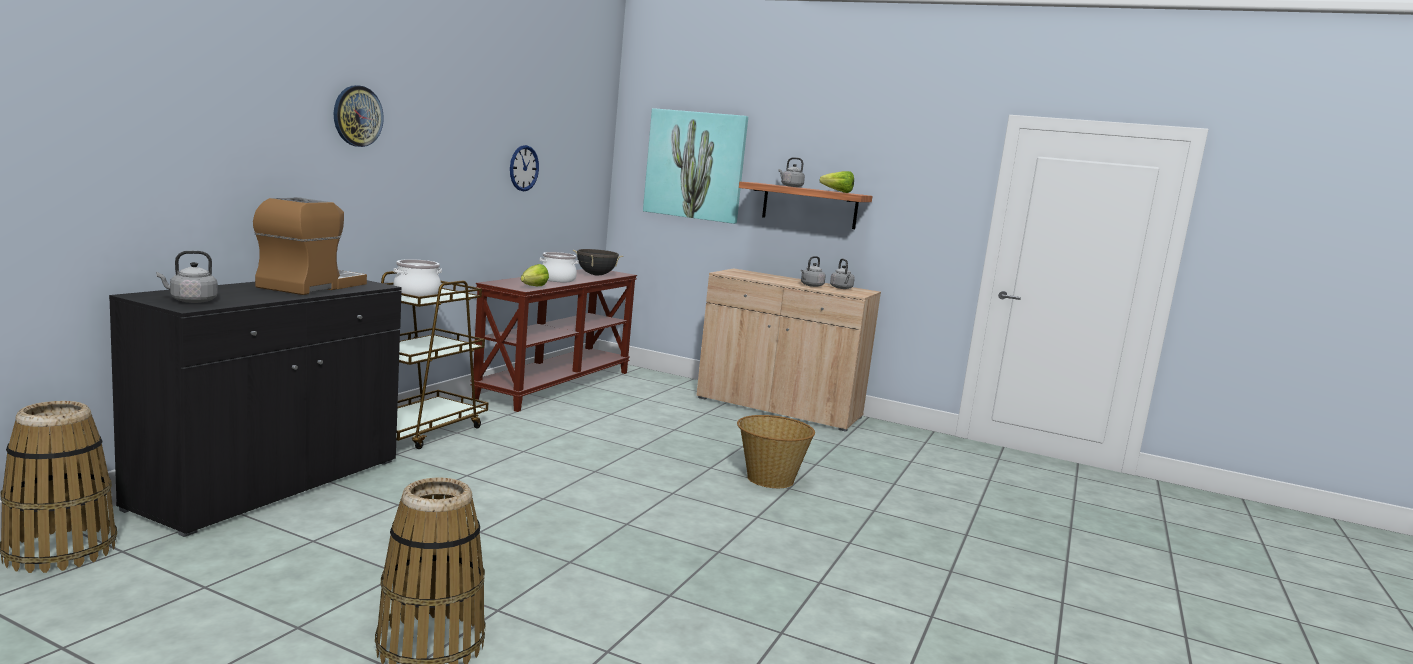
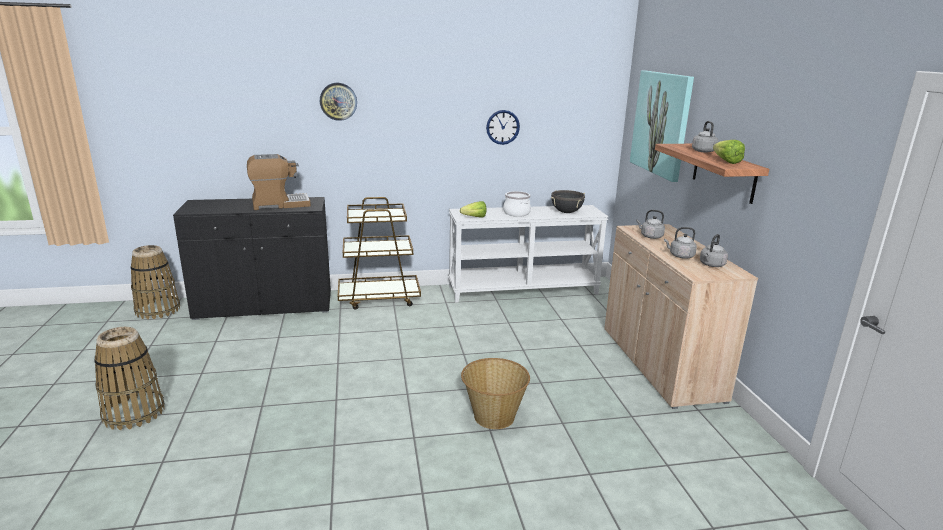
camera: 55 degrees right, 10 degrees up
(191, 301) = (200, 207): grey kettle -> grey kettle (650, 236)
(417, 294) = (373, 214): cooking pot -> none
(555, 385) = (523, 290): brown console table -> white console table

